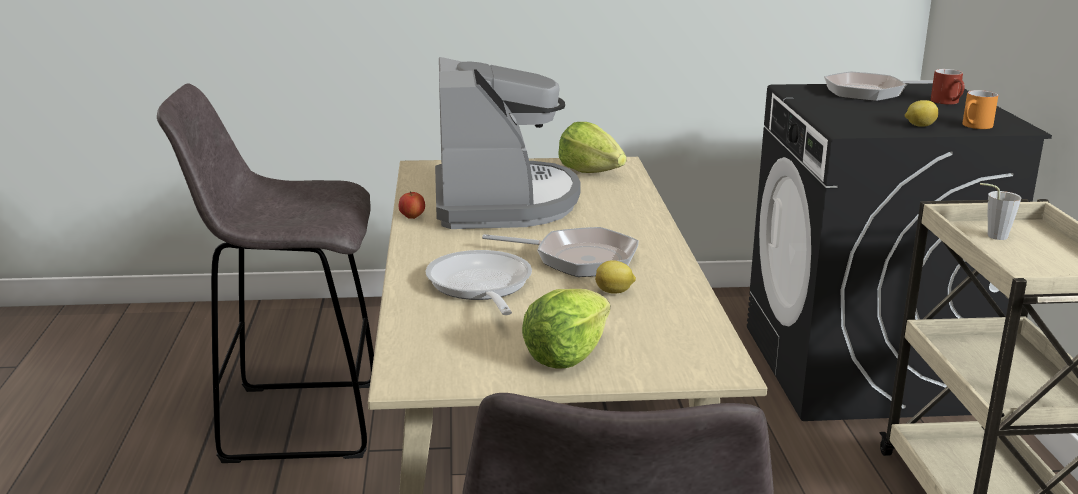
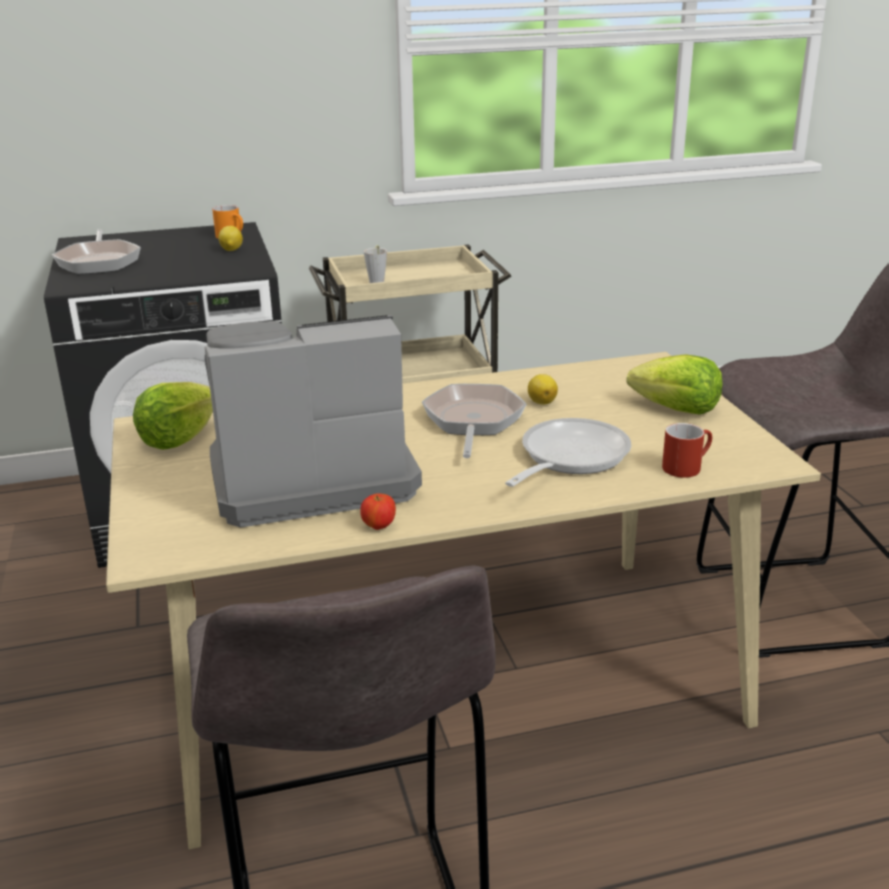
camera: 100 degrees left, 5 degrees up
(480, 287) = (568, 458): frying pan -> frying pan turned 150 degrees clockwise
(948, 102) = (145, 240): red mug -> red mug (686, 466)

